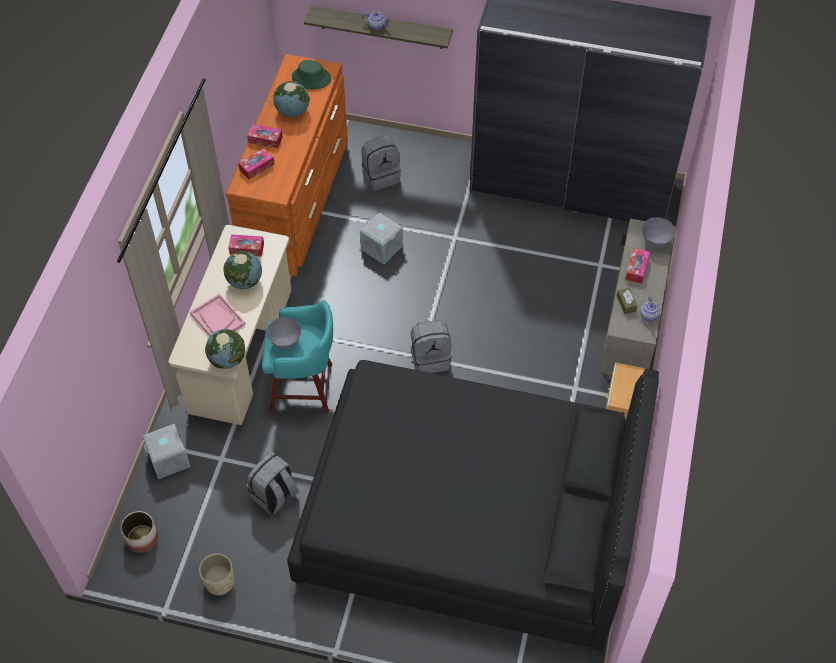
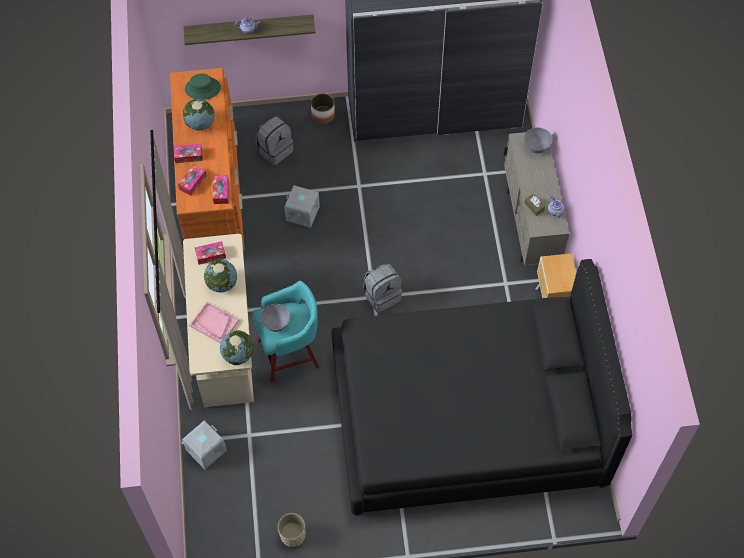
camera: 20 degrees left, 5 degrees up
(142, 538) = (214, 522): planter -> planter (323, 115)
(274, 496) = (306, 451): grey backpack -> none
(636, 269) = (530, 175): tissue box -> tissue box (221, 192)

